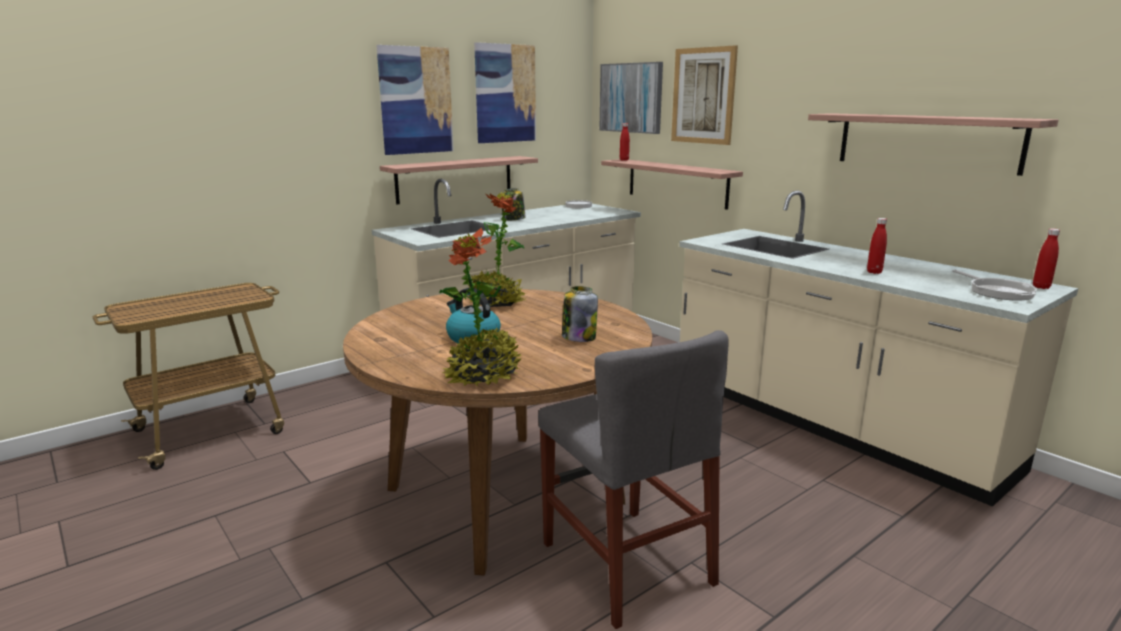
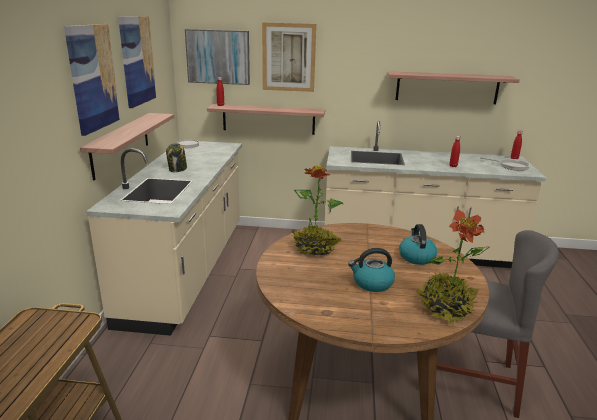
camera: 45 degrees left, 5 degrees up
(578, 337) = (416, 257): jar -> kettle

